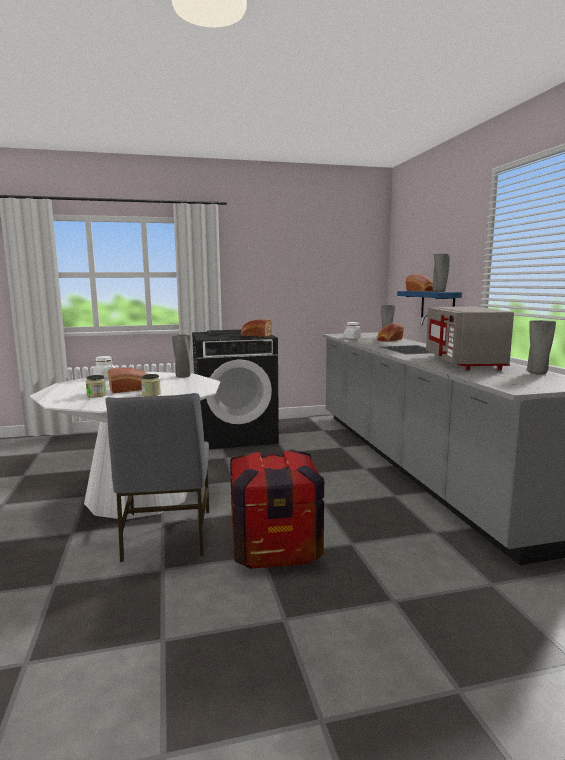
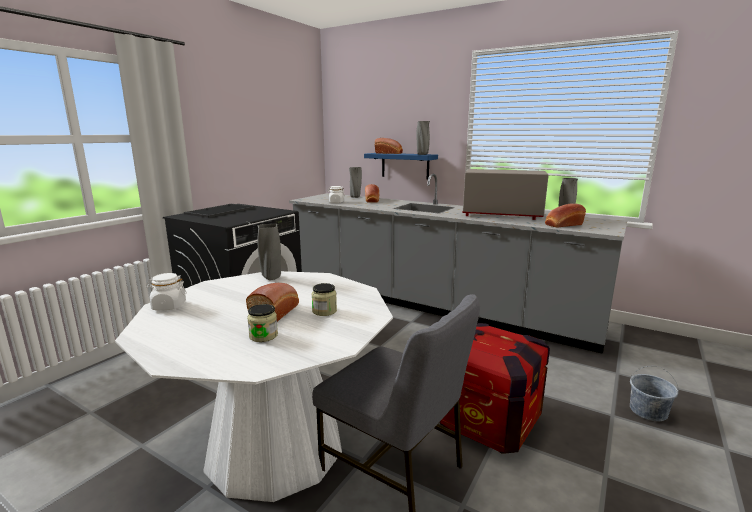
camera: 45 degrees left, 5 degrees up
(255, 335) = (266, 212): bread -> bread (562, 225)
(443, 621) = (648, 411): none -> grey bucket
(464, 362) = (501, 215): grey microwave -> grey microwave turned 150 degrees clockwise

